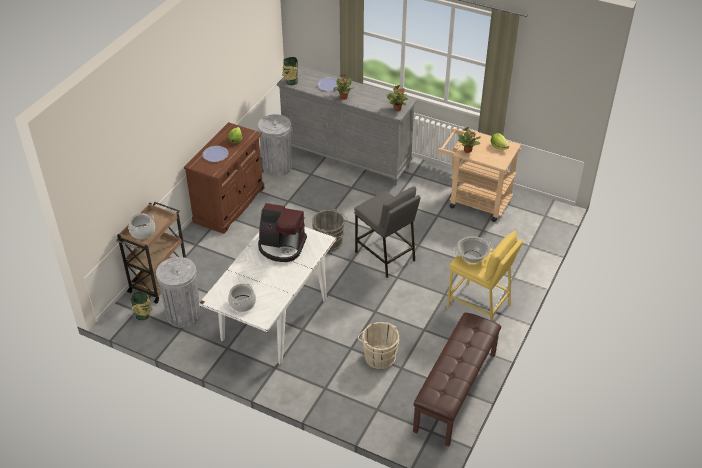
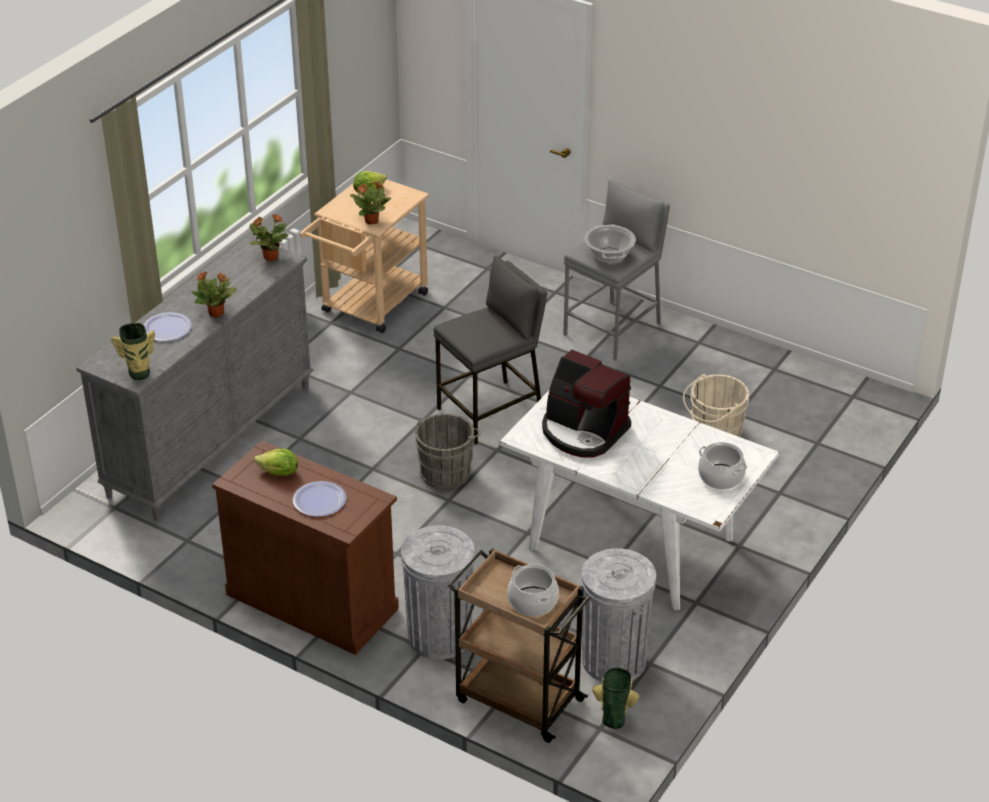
camera: 85 degrees left, 5 degrees down
(277, 167) = (210, 532): grey trash can -> grey trash can (440, 636)
(281, 246) = (583, 431): coffee machine -> coffee machine turned 105 degrees clockwise
(456, 392) = (781, 367): brown bench -> none
(479, 306) = (613, 329): yellow stool -> grey stool

